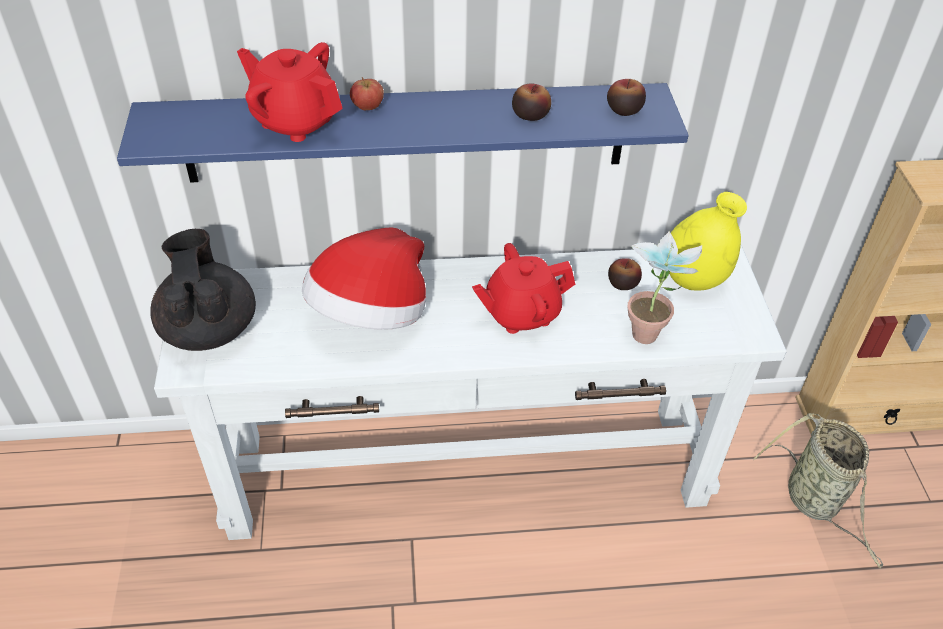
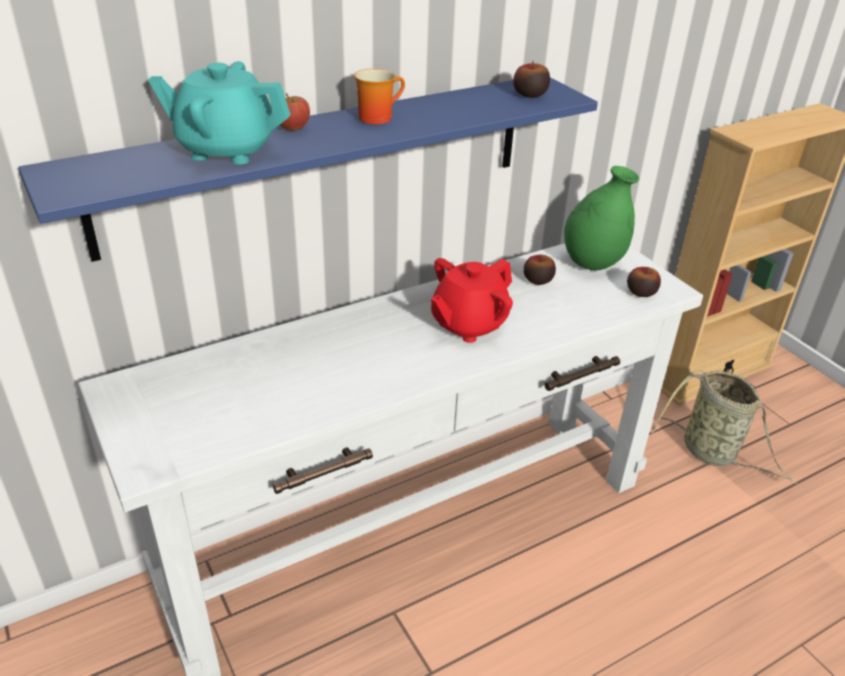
camera: 25 degrees left, 10 degrees down
(209, 328) = (153, 423): black teapot -> none
(295, 121) = (226, 149): red teapot -> turquoise teapot
(371, 314) = (325, 363): hat -> none
(452, 108) = (377, 116): none -> mug
(530, 115) = (453, 109): apple -> apple (641, 292)
(650, 330) = (588, 308): potted plant -> none
(694, 279) = (592, 263): yellow vase -> green vase

